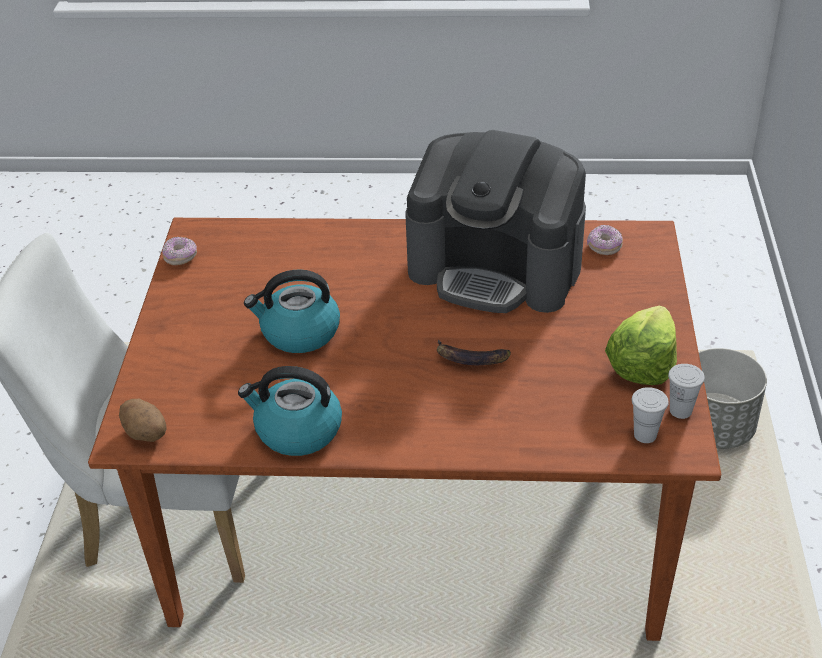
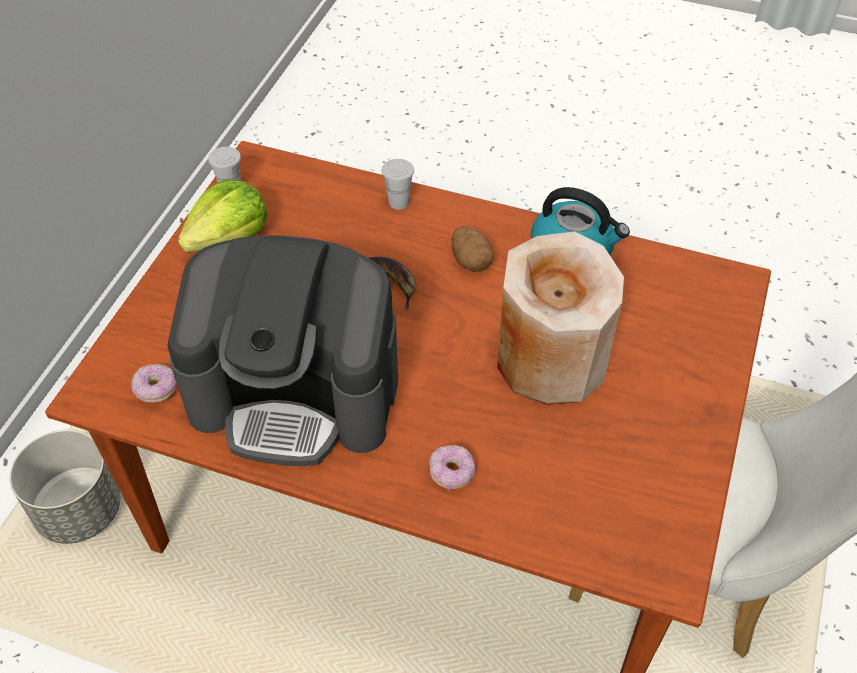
camera: 165 degrees left, 10 degrees up
(146, 434) = (716, 281): potato -> potato (471, 260)
(181, 257) = (687, 524): donut -> donut (452, 473)
(299, 333) = (550, 359): kettle -> beige vase
(496, 268) = (296, 392): coffee machine -> coffee machine turned 150 degrees clockwise
(645, 435) = (275, 178): white cup -> white cup (398, 202)

